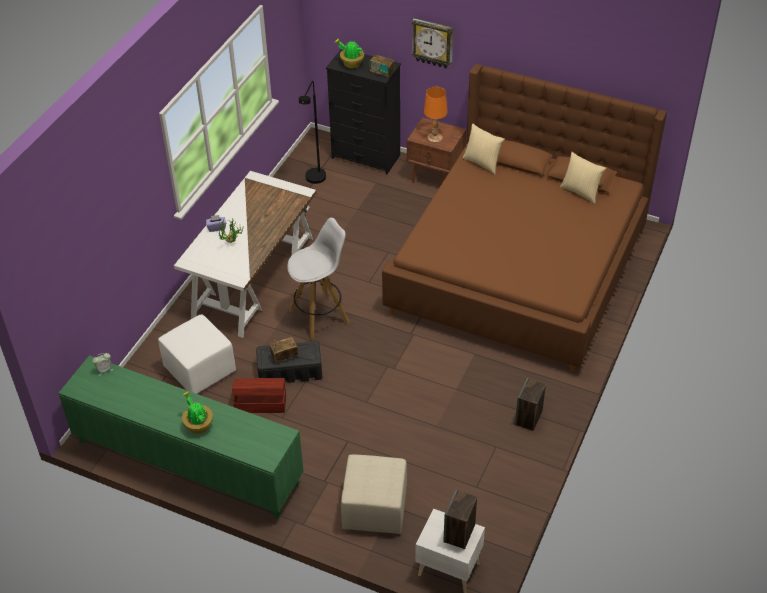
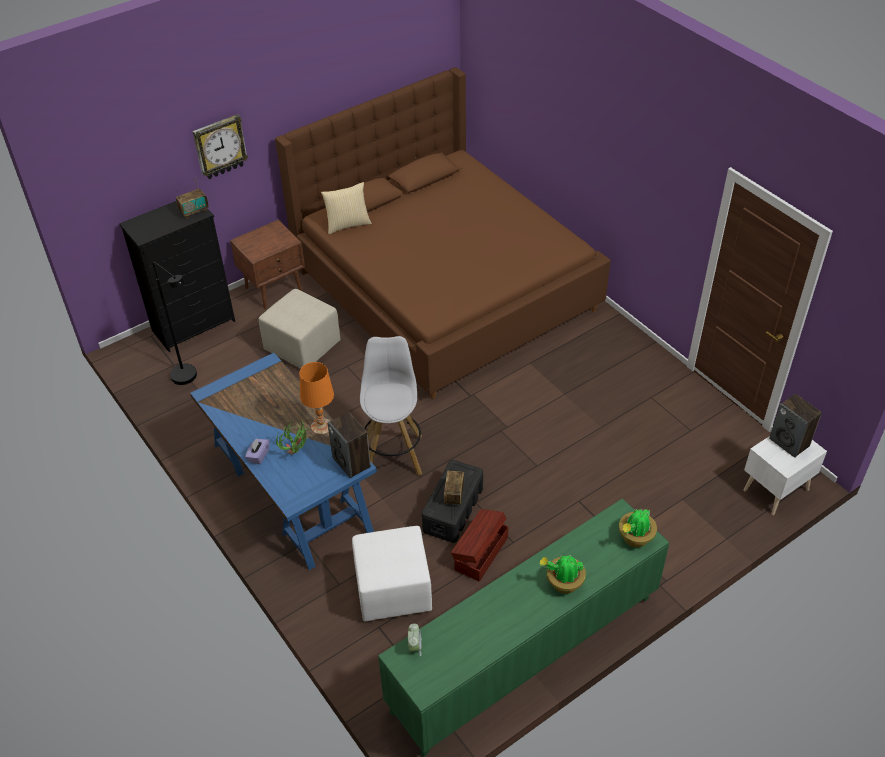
camera: 60 degrees left, 0 degrees up
(253, 278) = (290, 488): white desk -> blue desk
(351, 64) = (154, 226): potted plant -> potted plant (635, 538)
(374, 508) = (675, 514): beige ottoman -> beige ottoman (301, 347)
(435, 137) = (269, 244): orange table lamp -> orange table lamp (321, 426)
(528, 418) = (631, 362): speaker -> speaker (352, 462)
(581, 192) = (443, 184): pillow -> none

